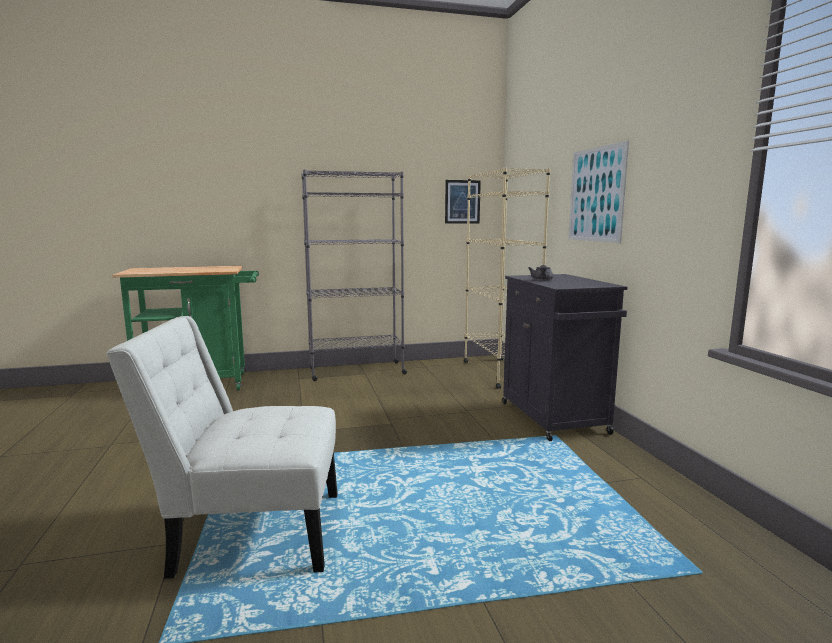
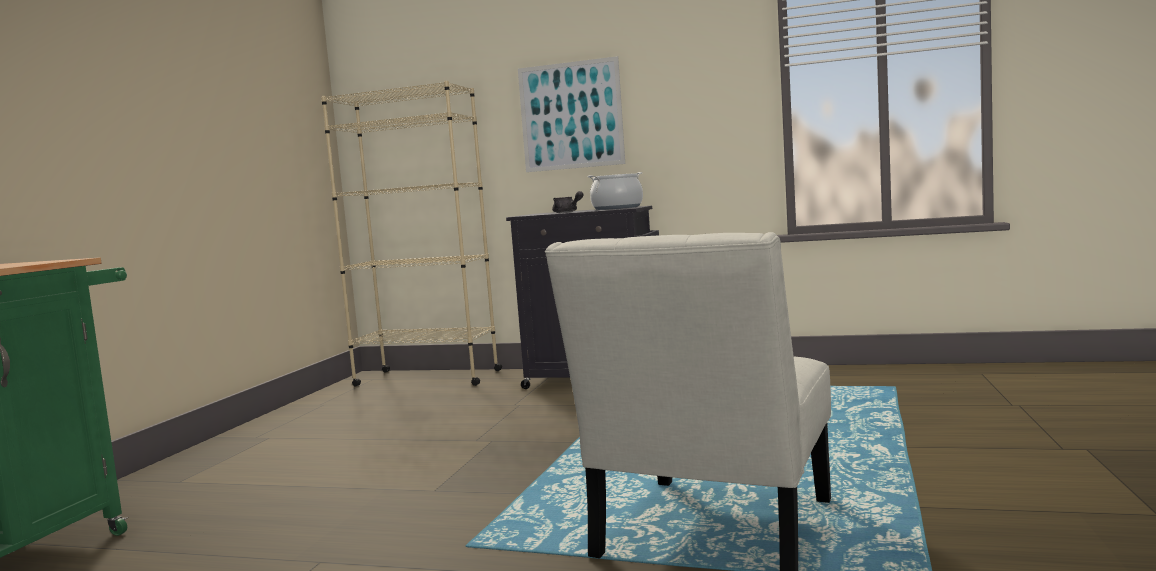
camera: 60 degrees left, 5 degrees down
(356, 371) = (243, 441): grey bookcase -> none
(462, 202) = (300, 138): picture -> none
(575, 284) = (617, 208): none -> cooking pot

